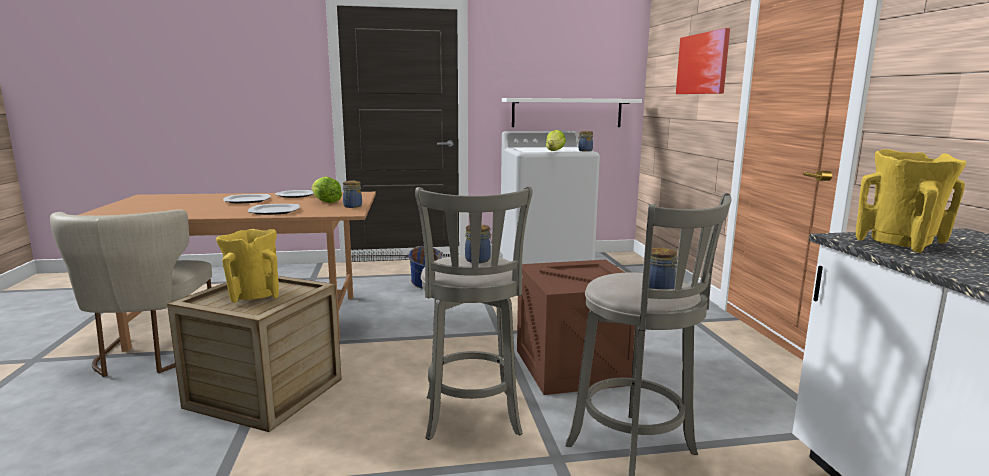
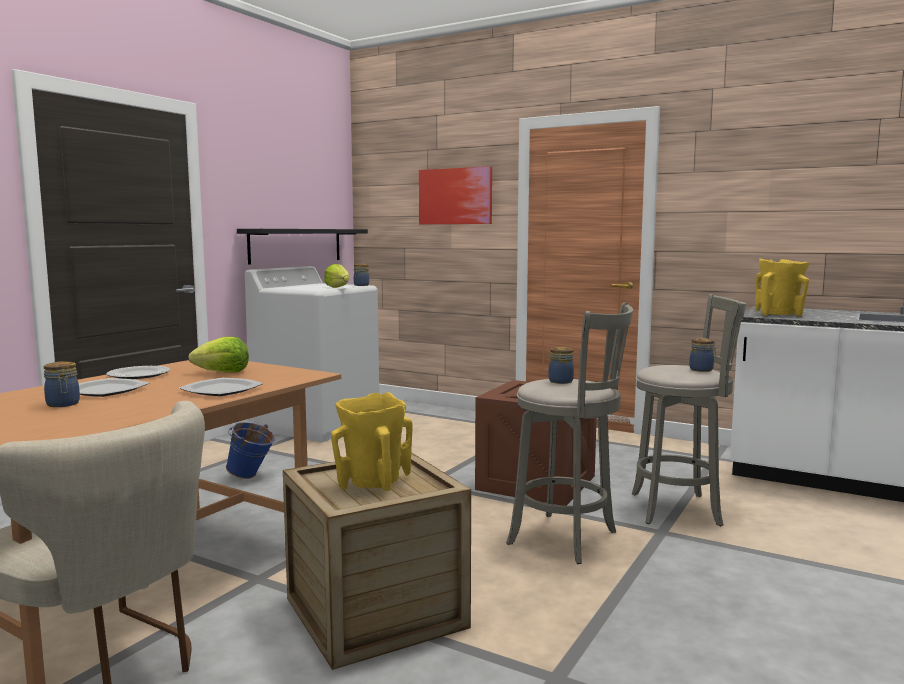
camera: 50 degrees left, 5 degrees down
(352, 206) = (281, 370): jar -> jar (63, 404)
(567, 112) = (296, 245): white shelf -> black shelf

